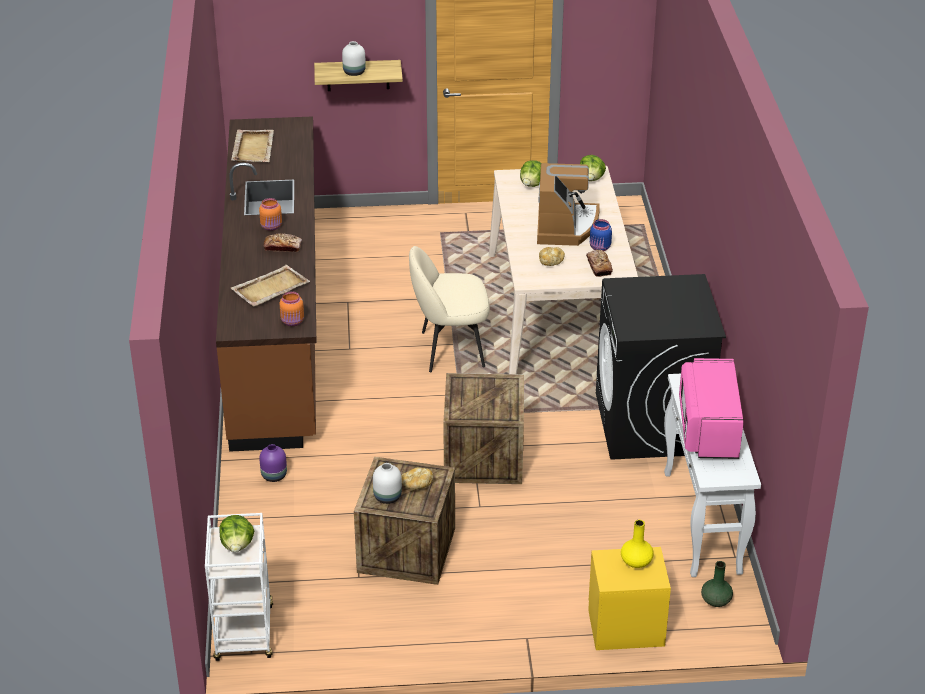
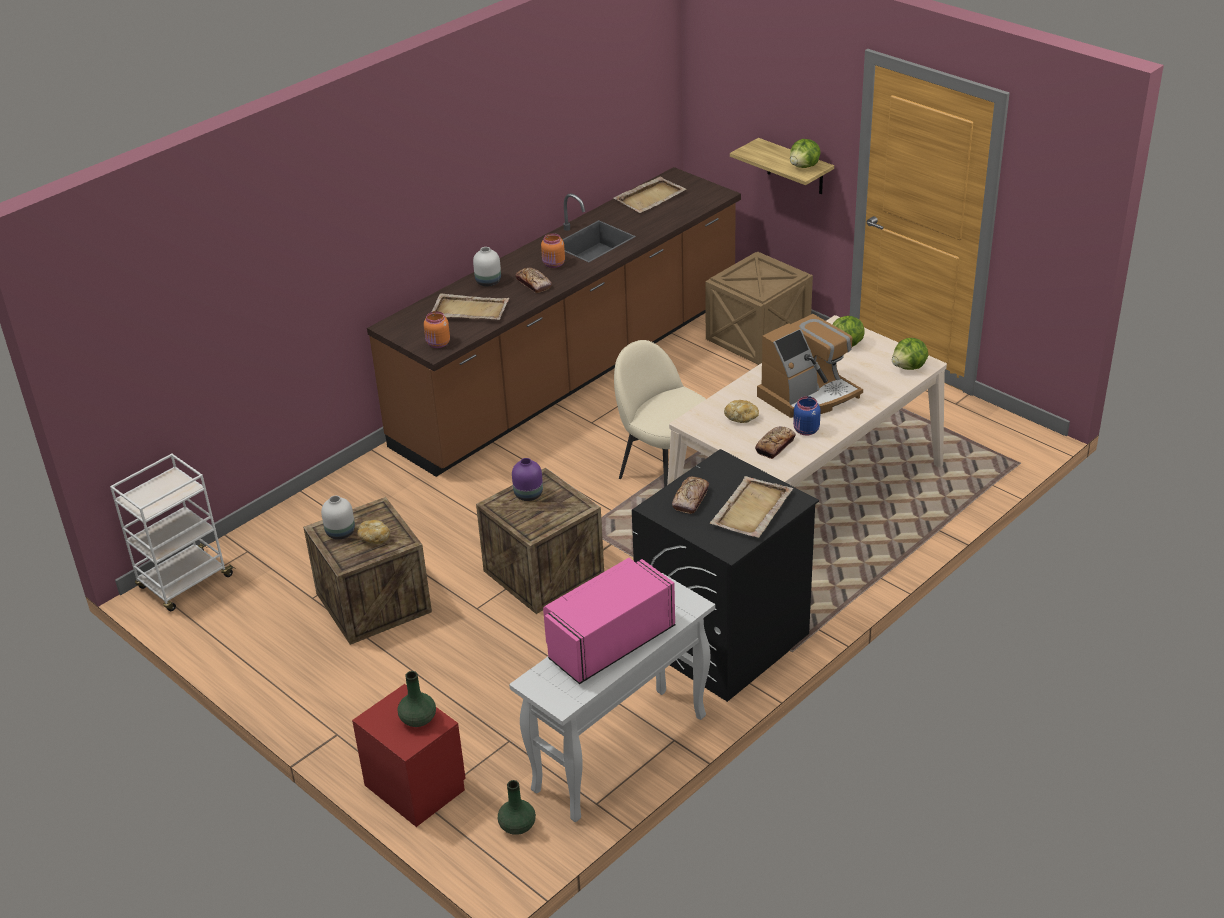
camera: 50 degrees right, 0 degrees up
(237, 545) = (167, 490): lettuce -> lettuce (804, 166)
(275, 476) = (385, 484): purple vase -> purple vase (529, 495)
(355, 72) = (775, 159): white vase -> white vase (488, 282)
(367, 232) = (758, 337): none -> crate
(626, 627) = (415, 787): yellow nightstand -> red nightstand
(636, 562) = (418, 719): yellow vase -> green vase
(640, 315) = (691, 499): none -> bread
(682, 301) = (751, 510): none -> beige tray

